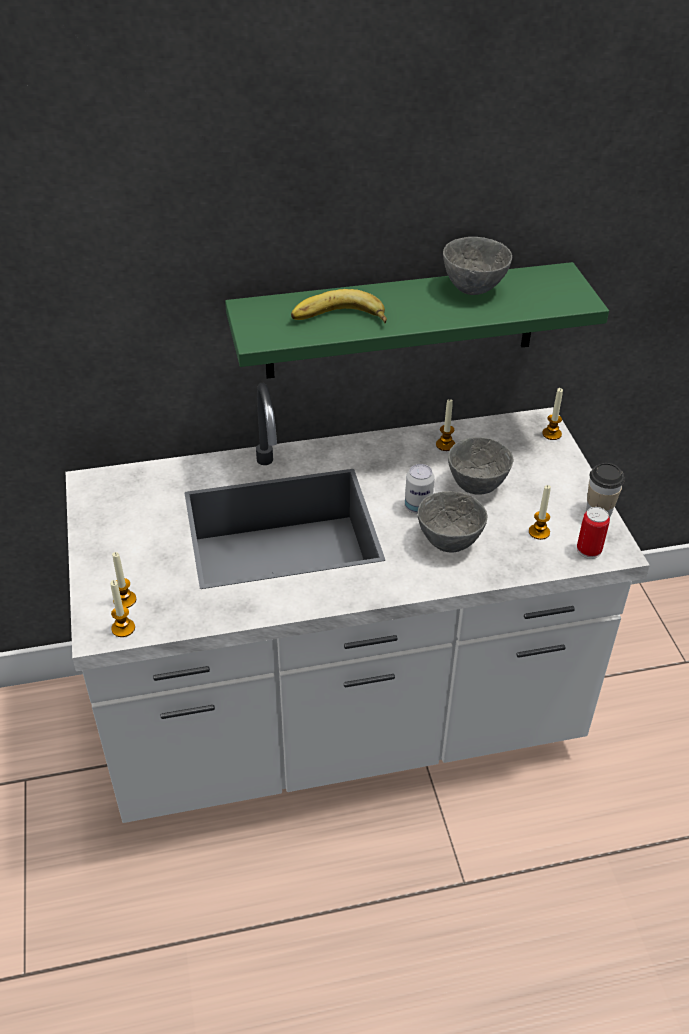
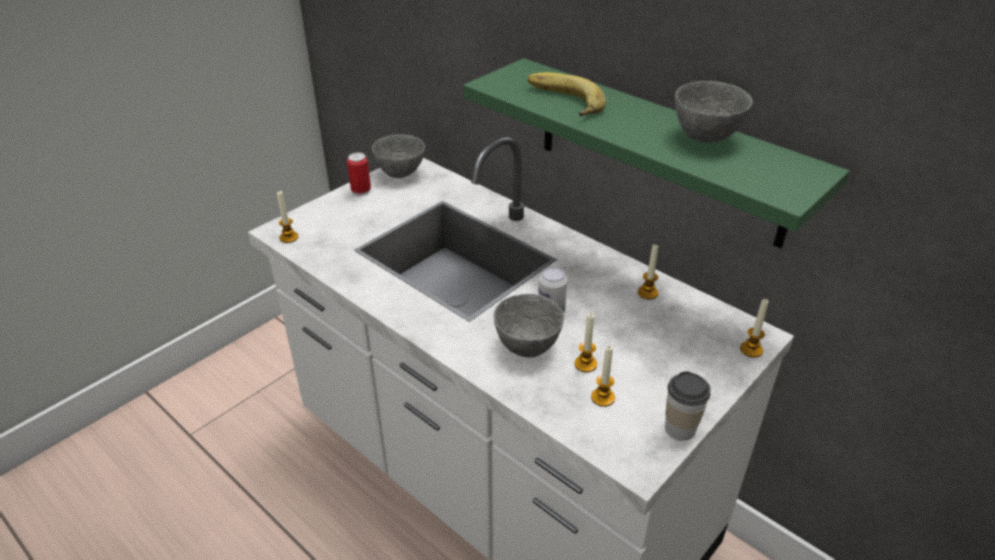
camera: 55 degrees right, 5 degrees down
(124, 600) = (315, 226): candle -> candle (585, 364)
(475, 485) = (617, 332): grey bowl -> grey bowl (401, 173)
(589, 550) = (616, 443): can -> can (361, 191)

